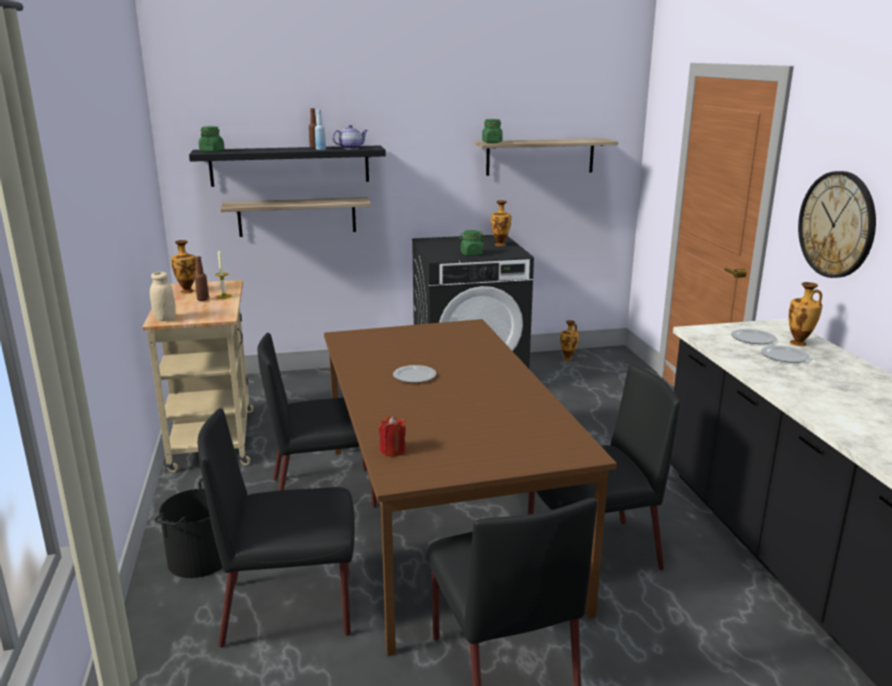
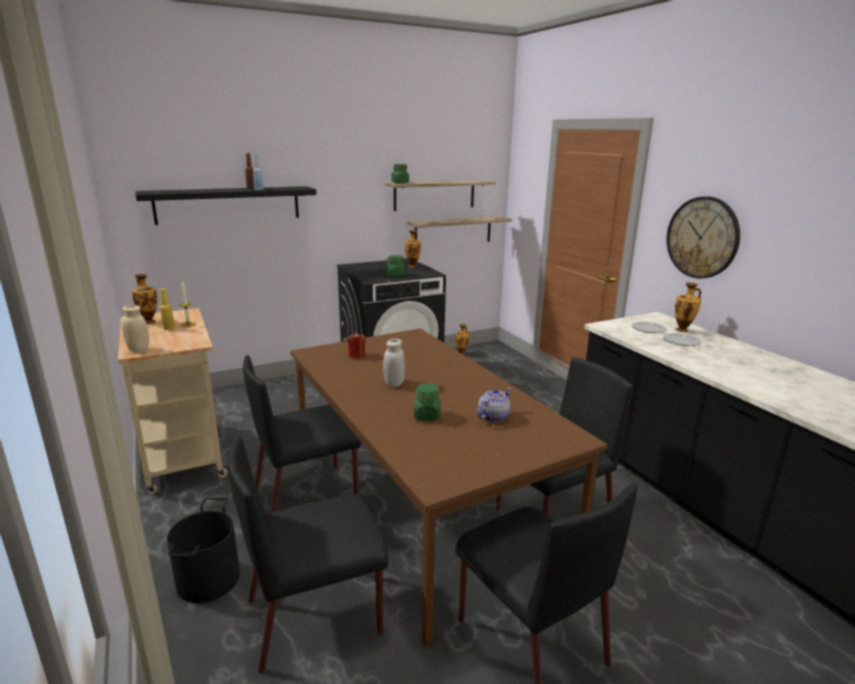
camera: 15 degrees left, 0 degrees up
(203, 299) = (169, 328): brown bottle -> yellow bottle
(212, 151) = (156, 191): green jar -> green jar (427, 415)
(297, 217) = (236, 250): shelf -> shelf (453, 231)
(351, 148) = (284, 188): teapot -> teapot (493, 416)
(392, 450) = (414, 457): red candle -> red candle (356, 355)
(415, 376) = (394, 383): plate -> white jar

